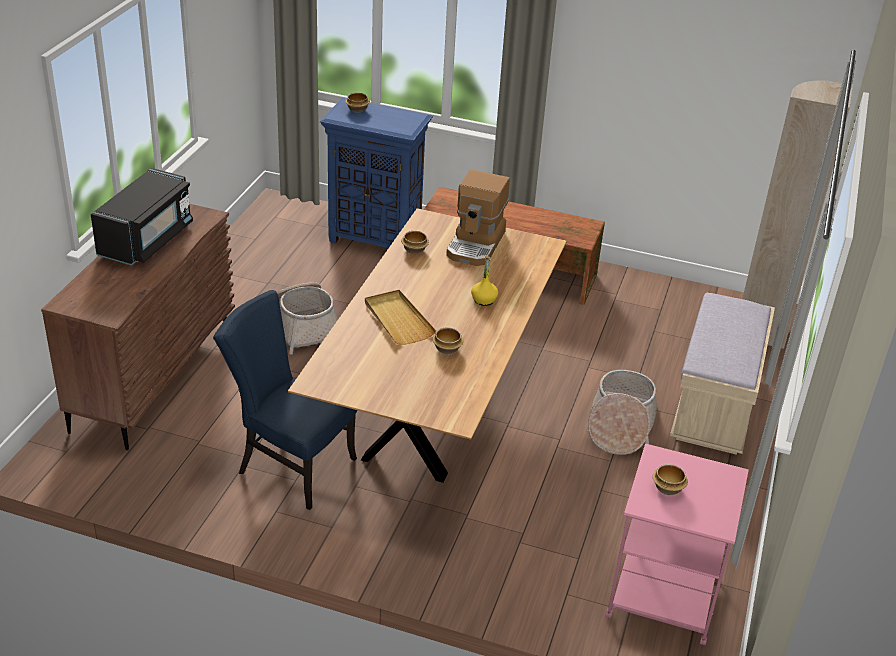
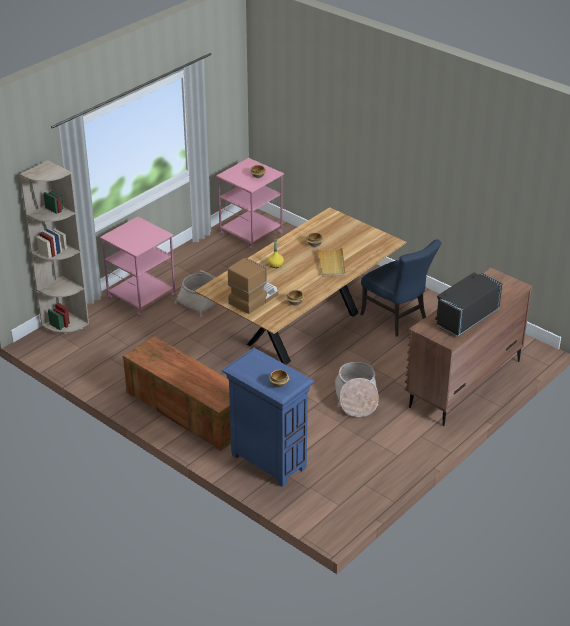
camera: 155 degrees left, 0 degrees up
(715, 407) = (142, 296): beige bench -> pink cart

